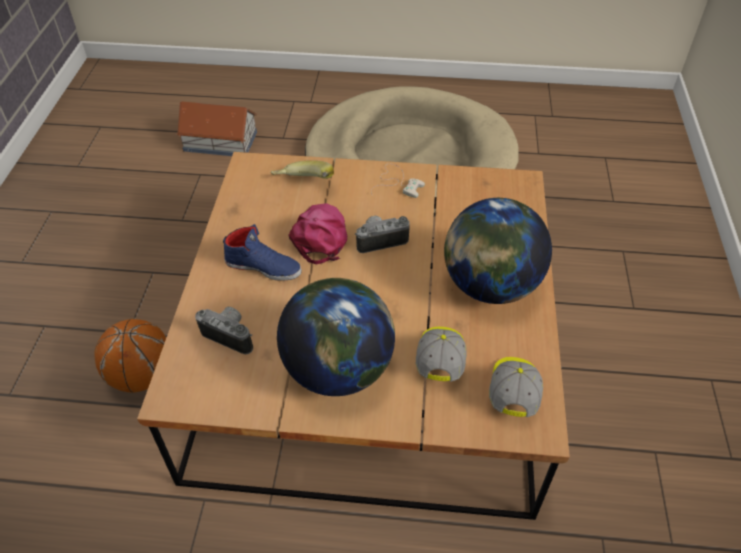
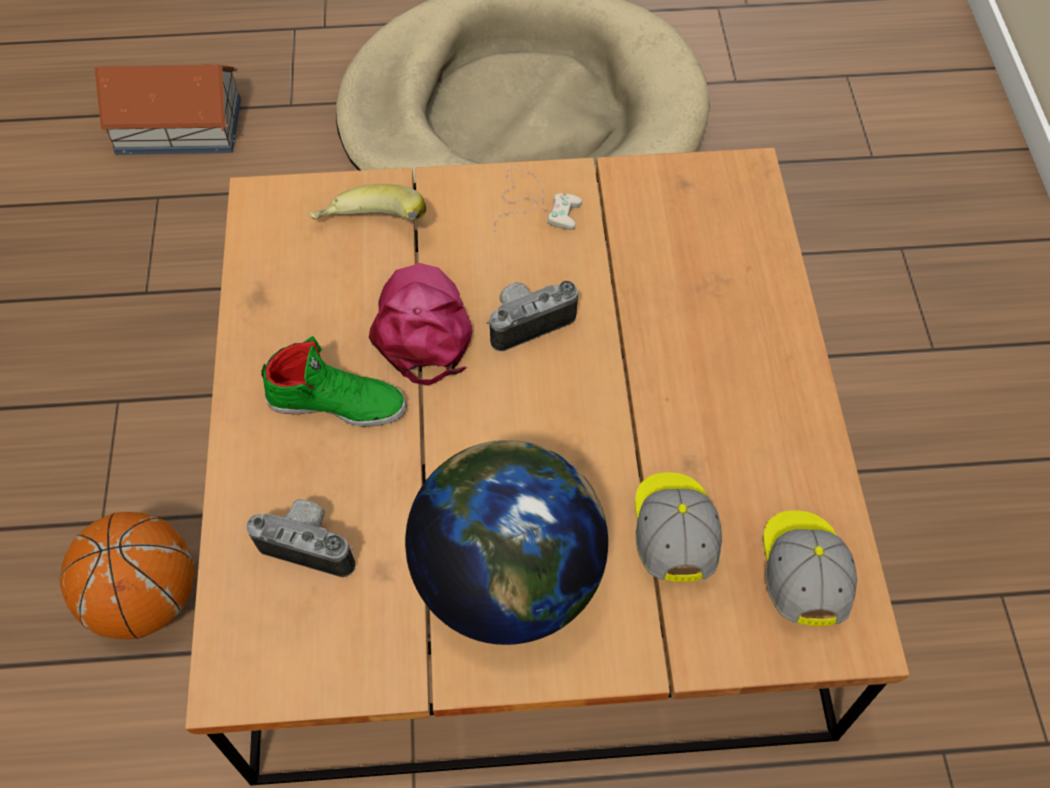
camera: 10 degrees left, 10 degrees up
(263, 266) = (337, 402): blue shoe -> green shoe
(490, 285) = (728, 382): globe -> none

